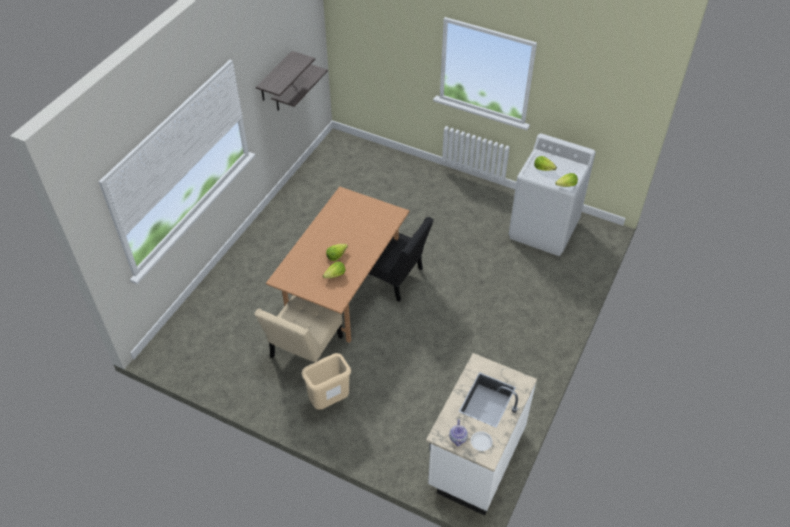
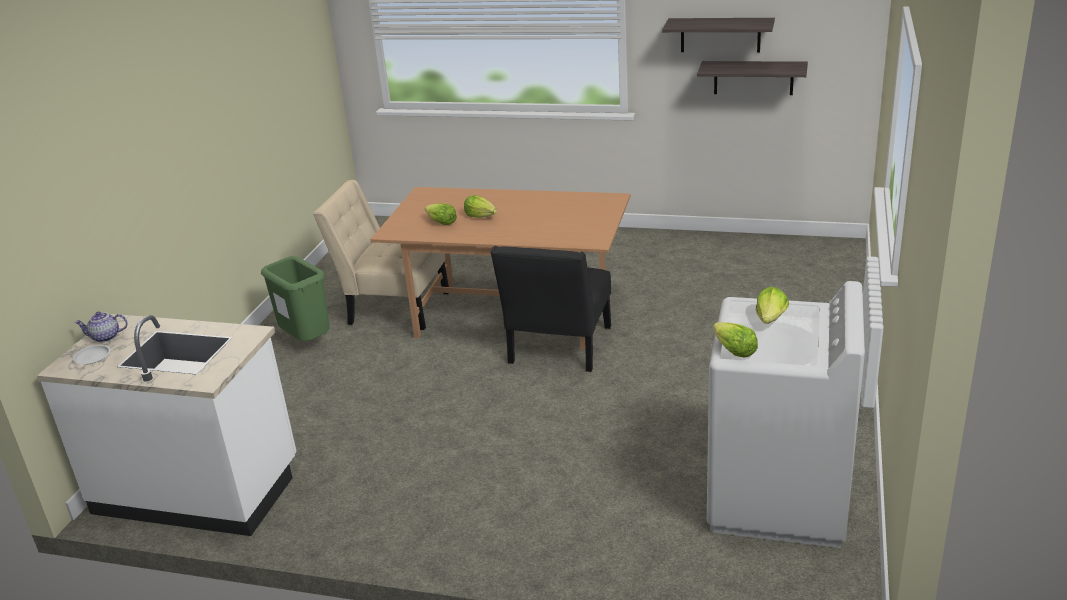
camera: 80 degrees right, 20 degrees down
(329, 401) = (307, 342): beige trash can -> green trash can

